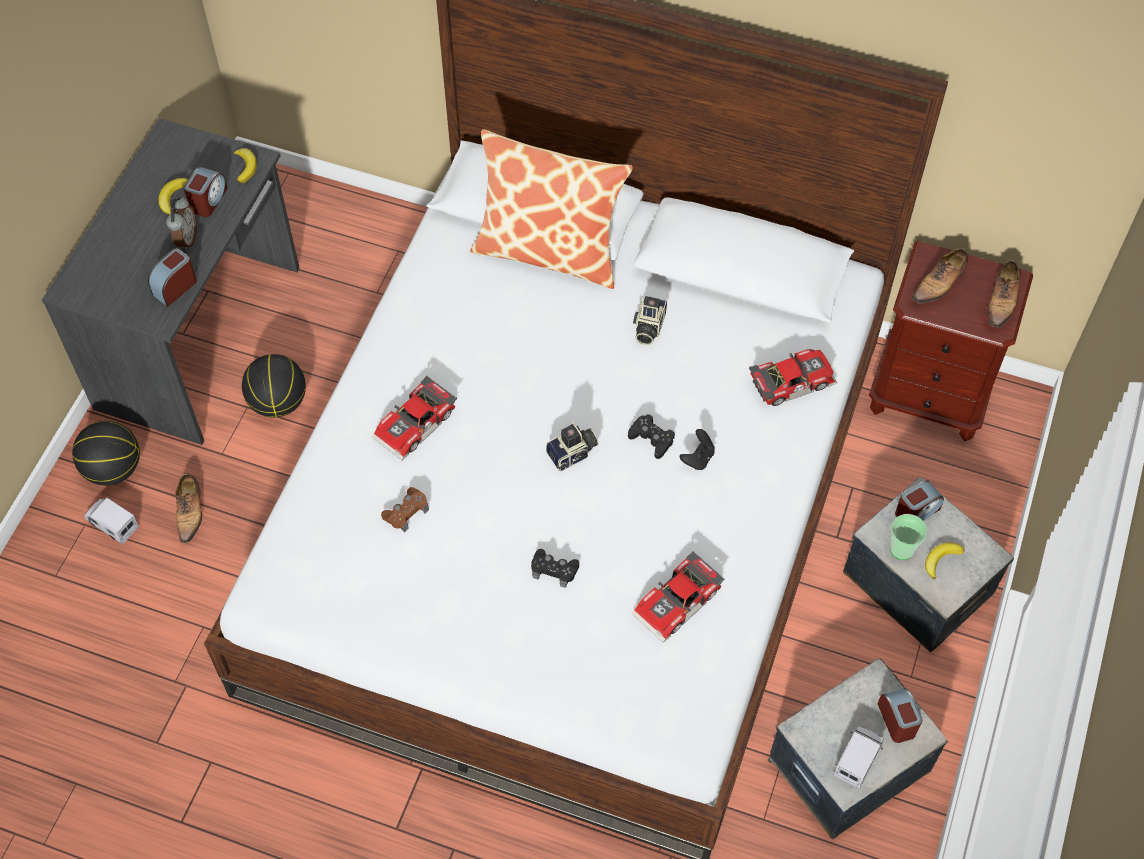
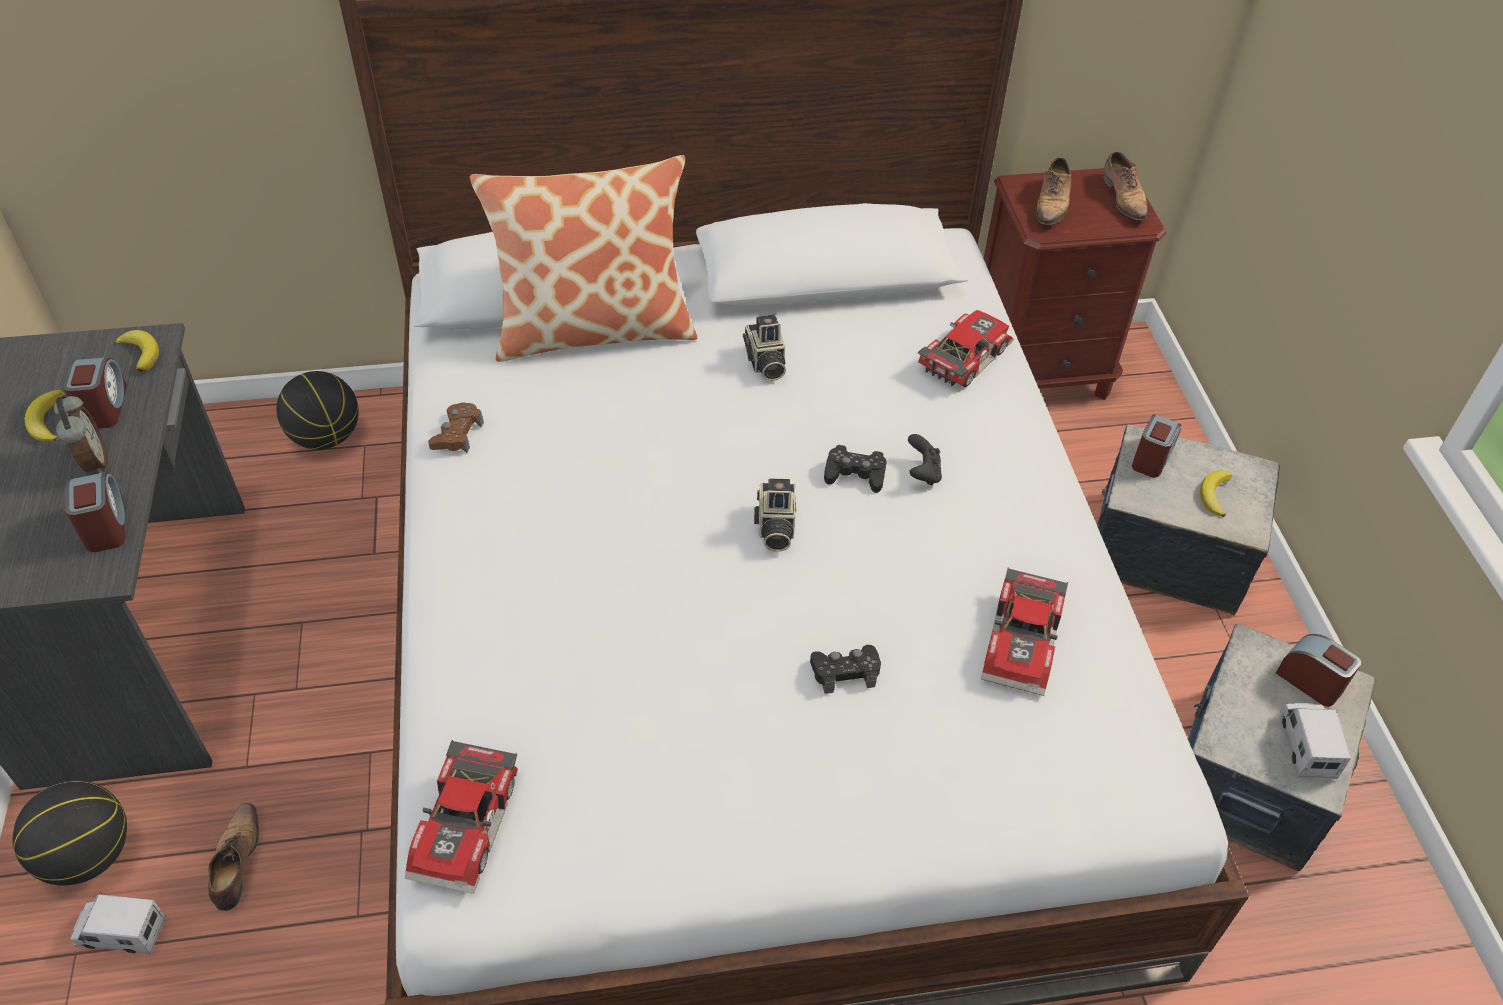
camera: 30 degrees left, 10 degrees down
(175, 287) = (105, 525): alarm clock -> alarm clock turned 150 degrees clockwise
(190, 512) = (236, 862): shoe -> shoe turned 150 degrees counterclockwise
(278, 402) = (297, 670): basketball -> basketball (326, 437)
(406, 512) = (604, 685): brown game controller -> brown game controller (457, 434)
(417, 425) = (550, 575): toy car -> toy car (469, 826)
(573, 454) = (774, 527): camera -> camera turned 150 degrees clockwise
(901, 549) = (1168, 501): cup -> none

